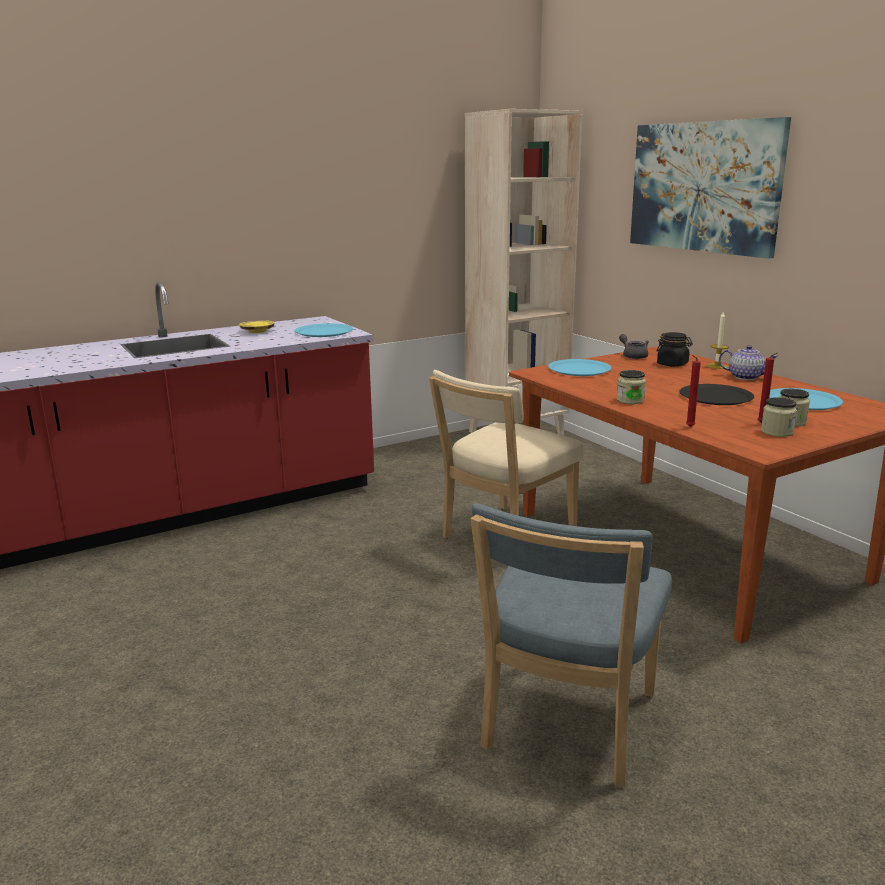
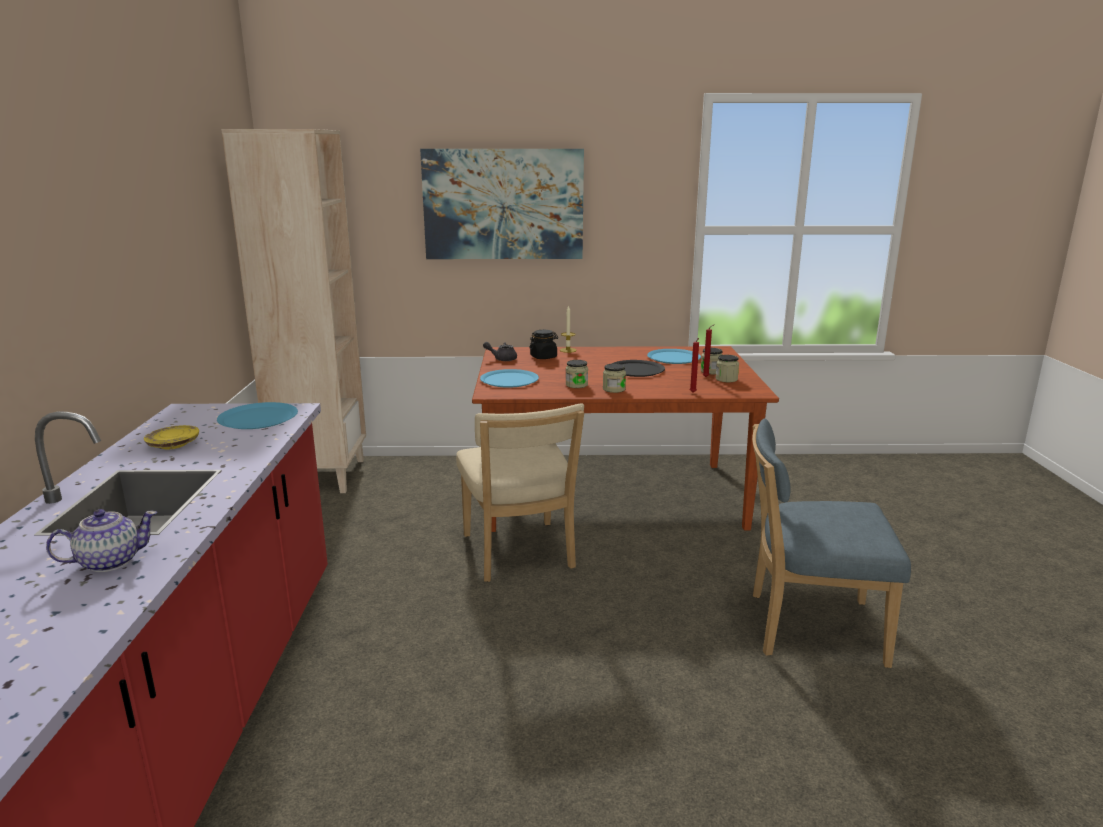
camera: 60 degrees left, 0 degrees up
(566, 727) = (808, 627): blue chair -> blue chair turned 135 degrees clockwise
(613, 388) = (576, 385): none -> jar
(745, 377) = (604, 352): teapot -> teapot (109, 562)

